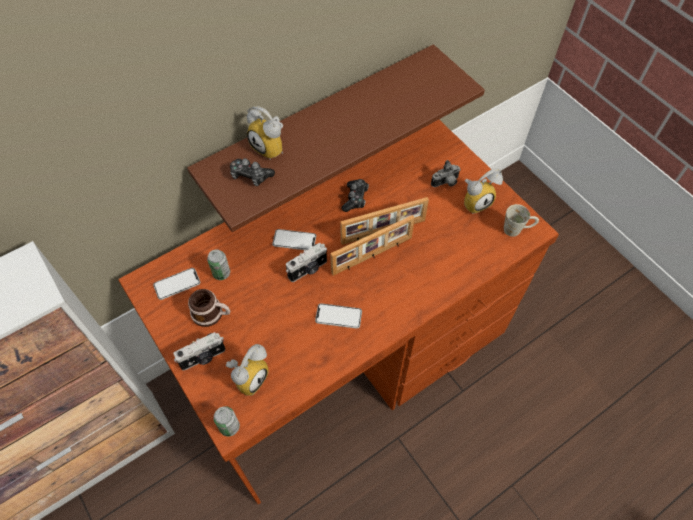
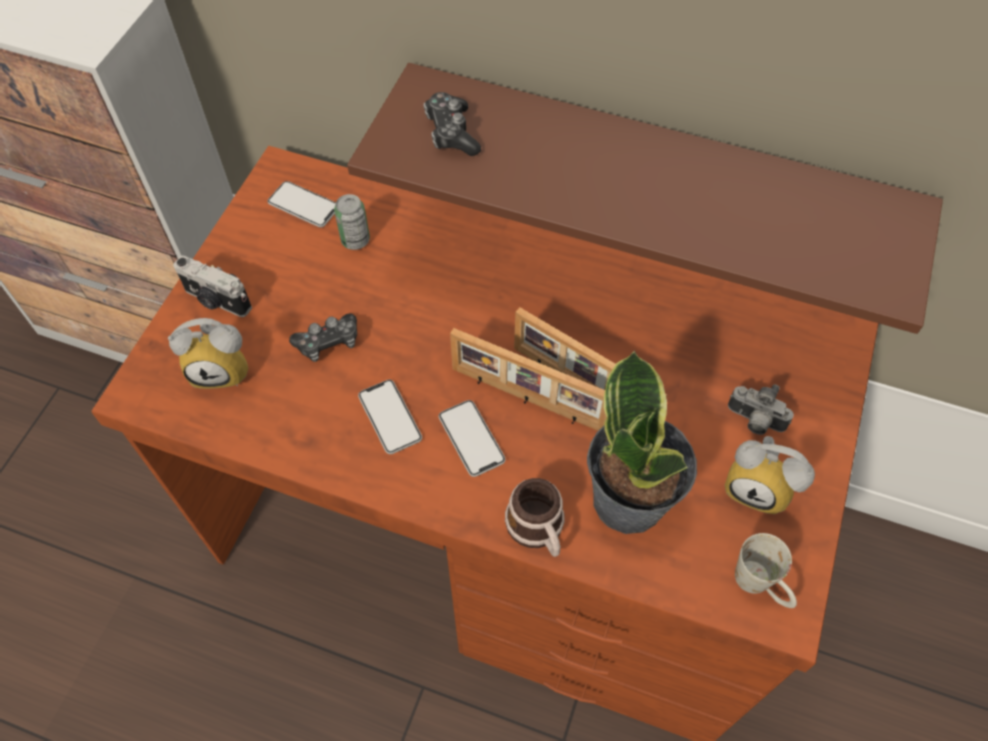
camera: 55 degrees right, 0 degrees up
(212, 314) = (286, 269): mug -> mug (538, 530)
(229, 427) = (136, 391): can -> none
(272, 147) = (522, 125): alarm clock -> none
(294, 240) = (473, 287): phone -> phone (471, 438)
(308, 270) = (438, 333): camera -> none
(355, 198) = (610, 317): game controller -> game controller (328, 343)
(449, 248) = (630, 500): none -> potted plant

